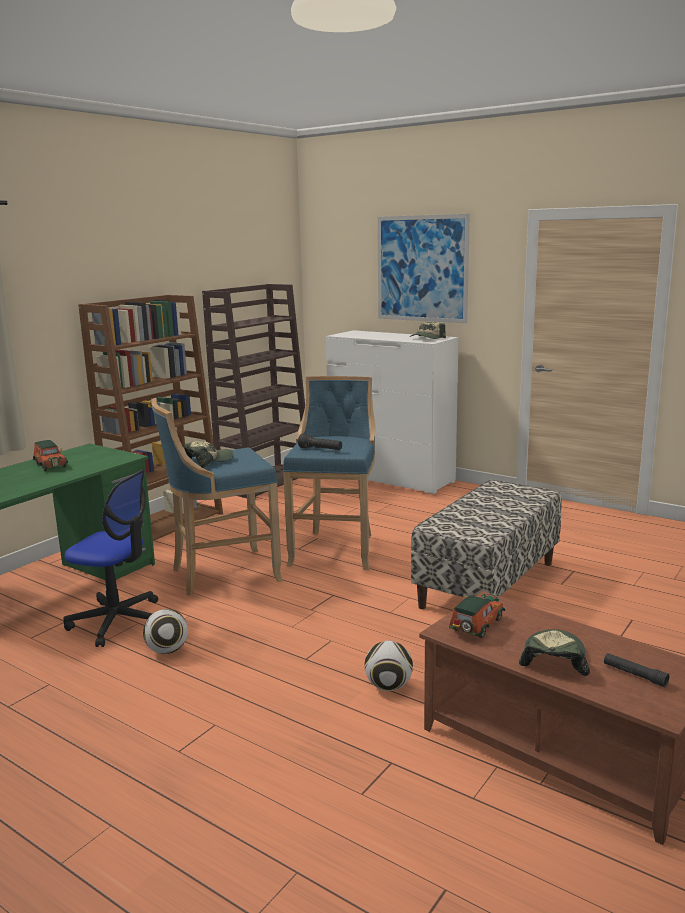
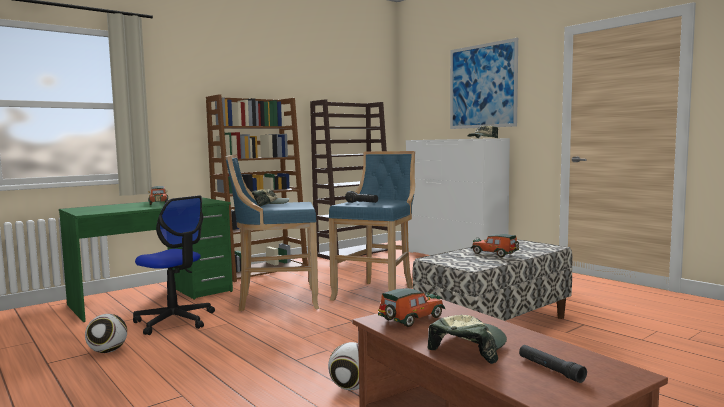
camera: 15 degrees right, 10 degrees down
(167, 650) = (192, 342): football -> football (107, 351)
(492, 511) = (495, 254): none -> toy car

